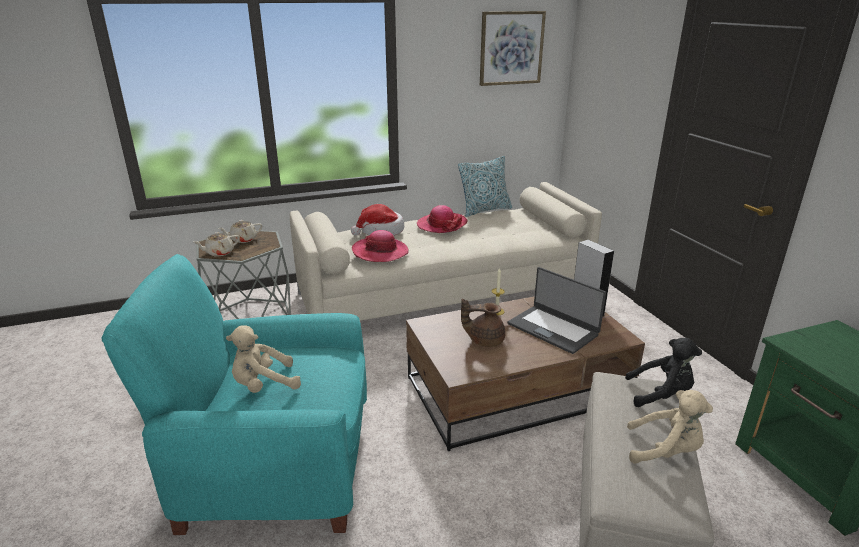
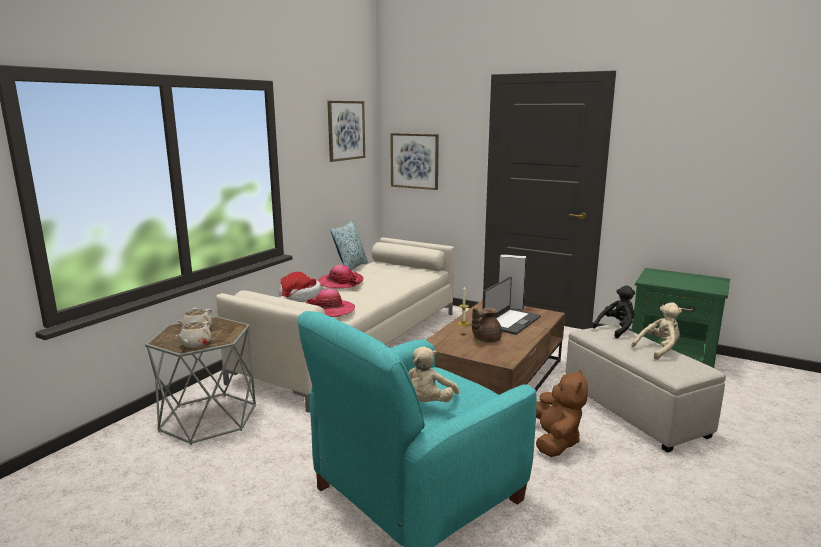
camera: 40 degrees left, 10 degrees down
(472, 493) = (555, 441): none -> brown plush toy
(553, 329) = (511, 321): laptop -> laptop turned 60 degrees counterclockwise
(598, 92) = (414, 161): none -> picture

